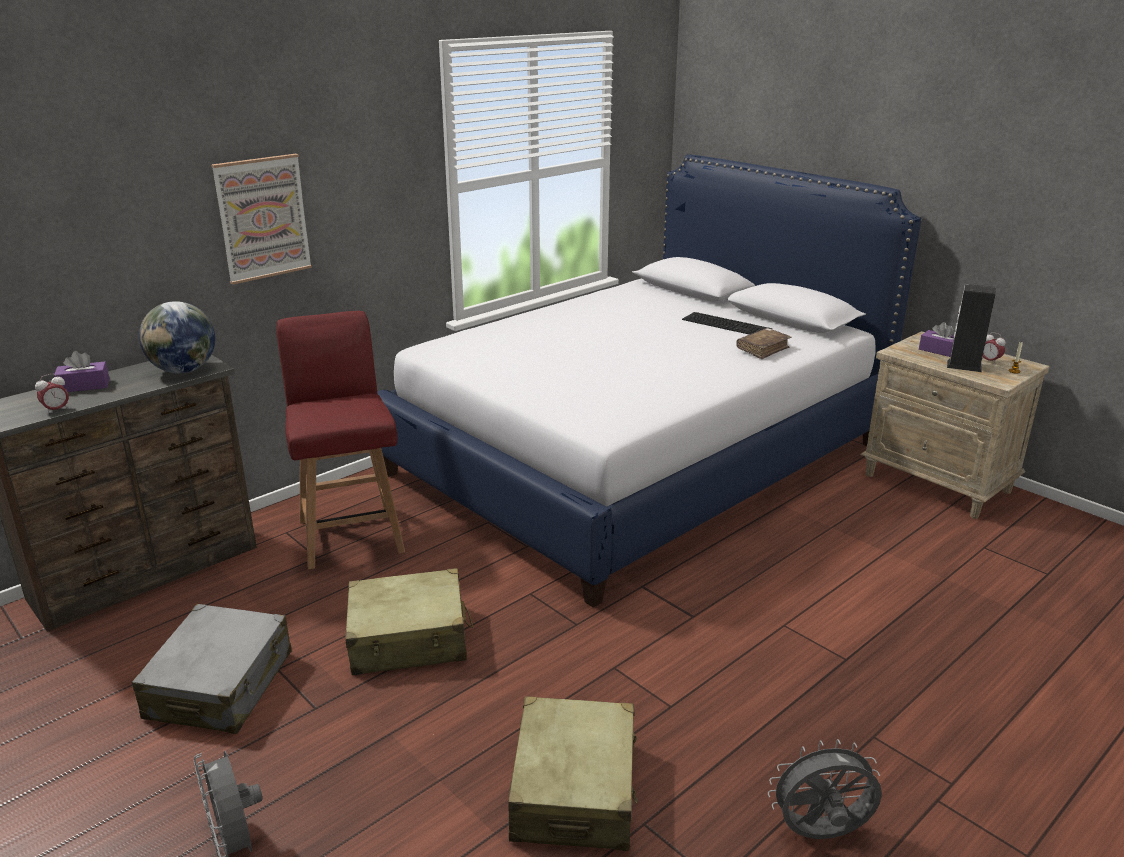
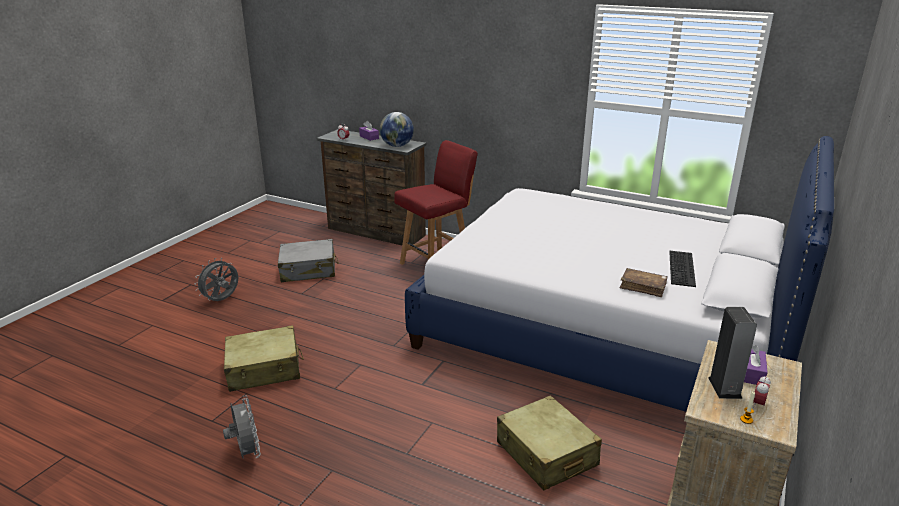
camera: 70 degrees right, 0 degrees up
(262, 218) = (466, 87): picture -> none
(409, 639) = (357, 302): beige suitcase -> beige suitcase (546, 454)

